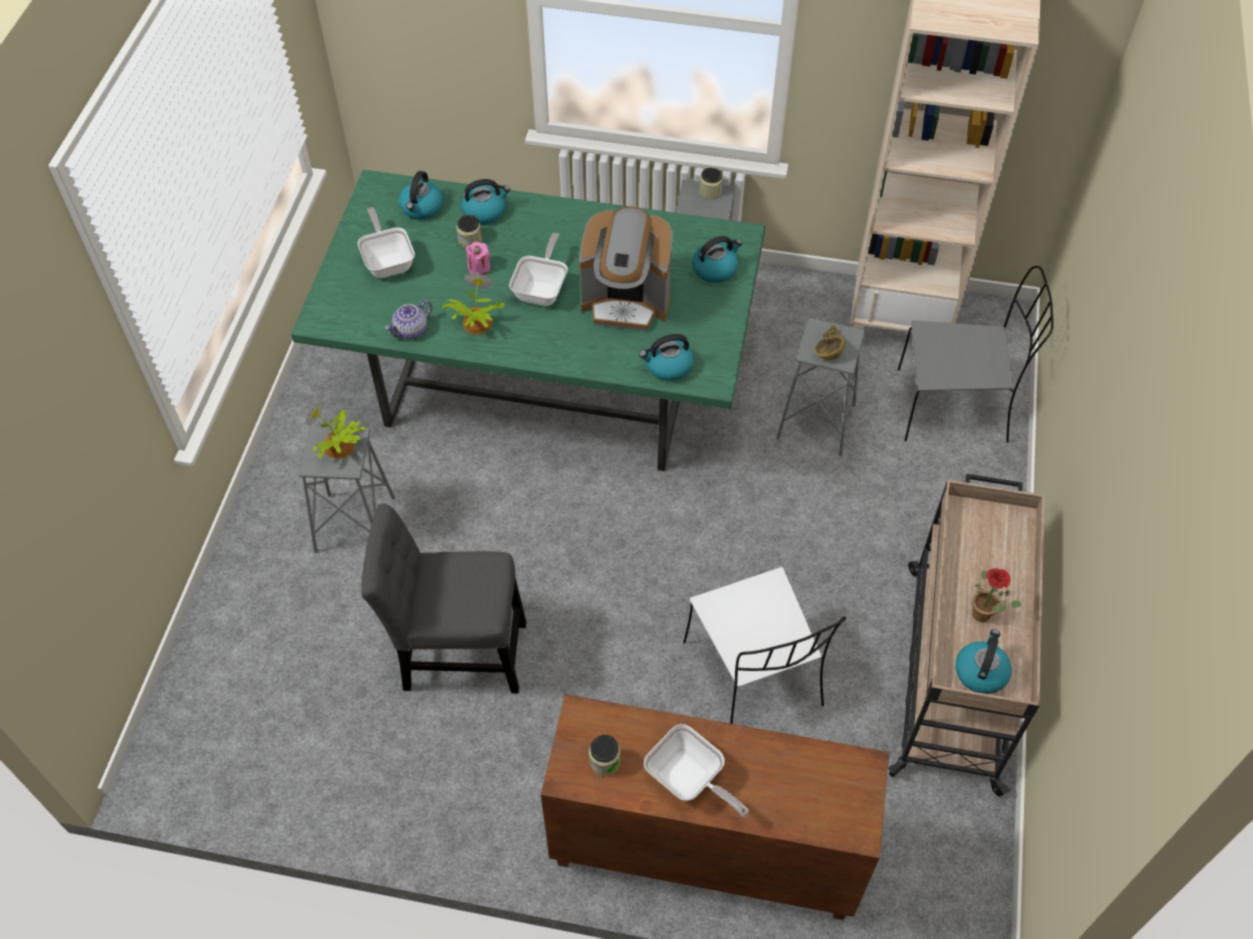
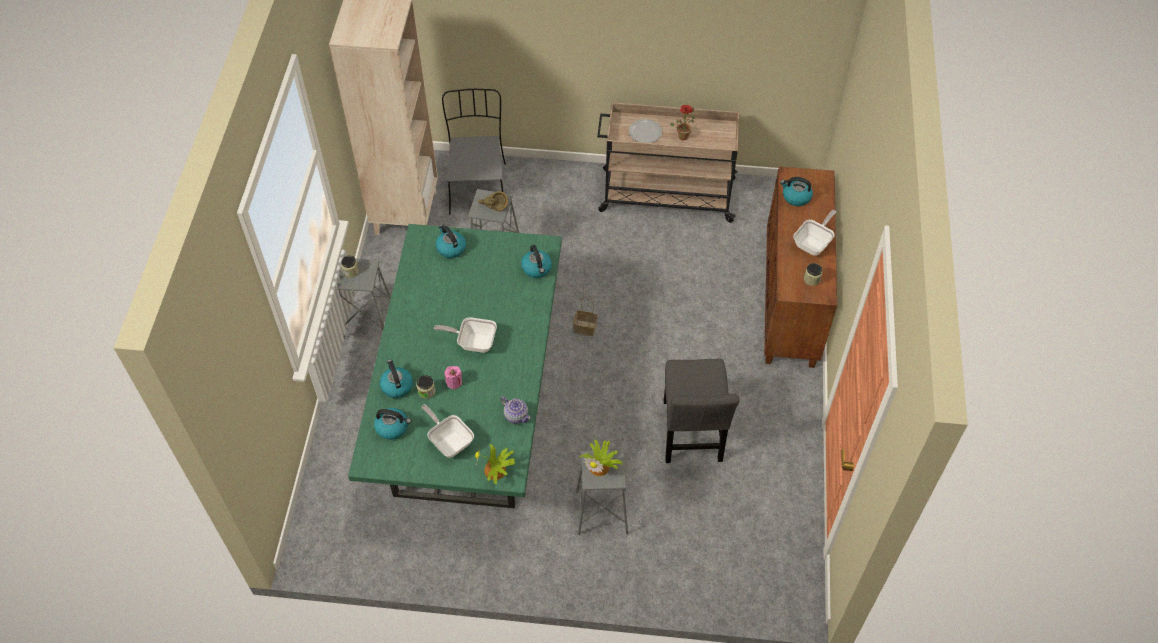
camera: 95 degrees left, 0 degrees up
(388, 261) = (449, 441): frying pan -> frying pan turned 75 degrees clockwise
(475, 324) = (508, 377): potted plant -> potted plant (496, 471)
(626, 302) = (482, 294): coffee machine -> none
(670, 527) = (584, 328): none -> basket
(754, 677) = (682, 282): white chair -> none
(980, 672) = (717, 138): kettle -> kettle (795, 197)
(986, 552) = (644, 132): none -> plate

